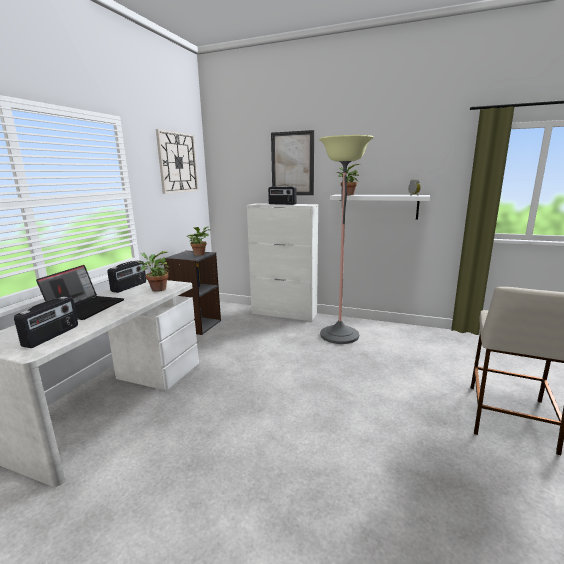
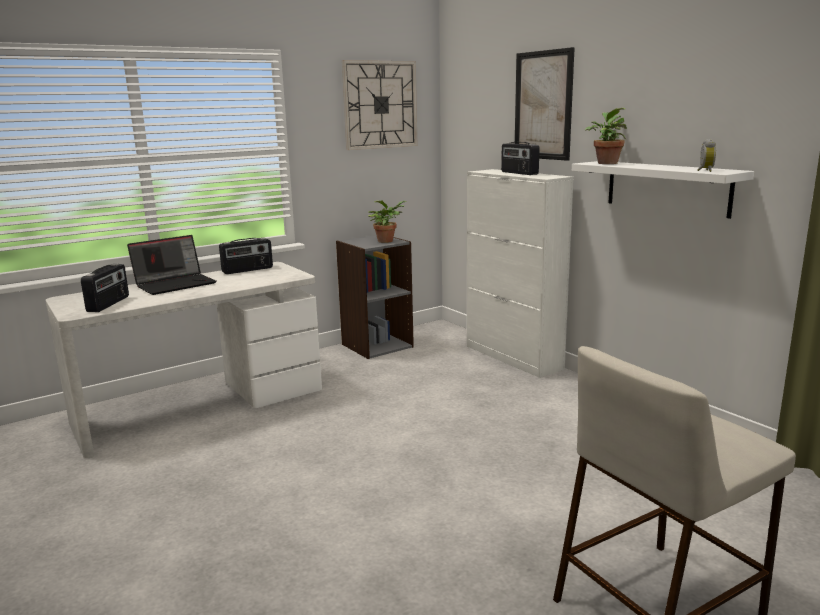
camera: 35 degrees right, 0 degrees up
(52, 336) = (109, 304): radio -> radio turned 45 degrees counterclockwise
(157, 289) = (266, 277): potted plant -> none
(339, 335) = (553, 408): floor lamp -> none

